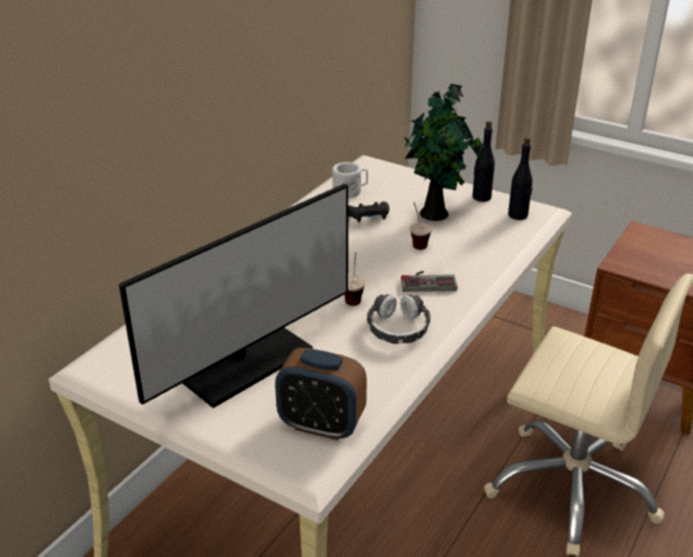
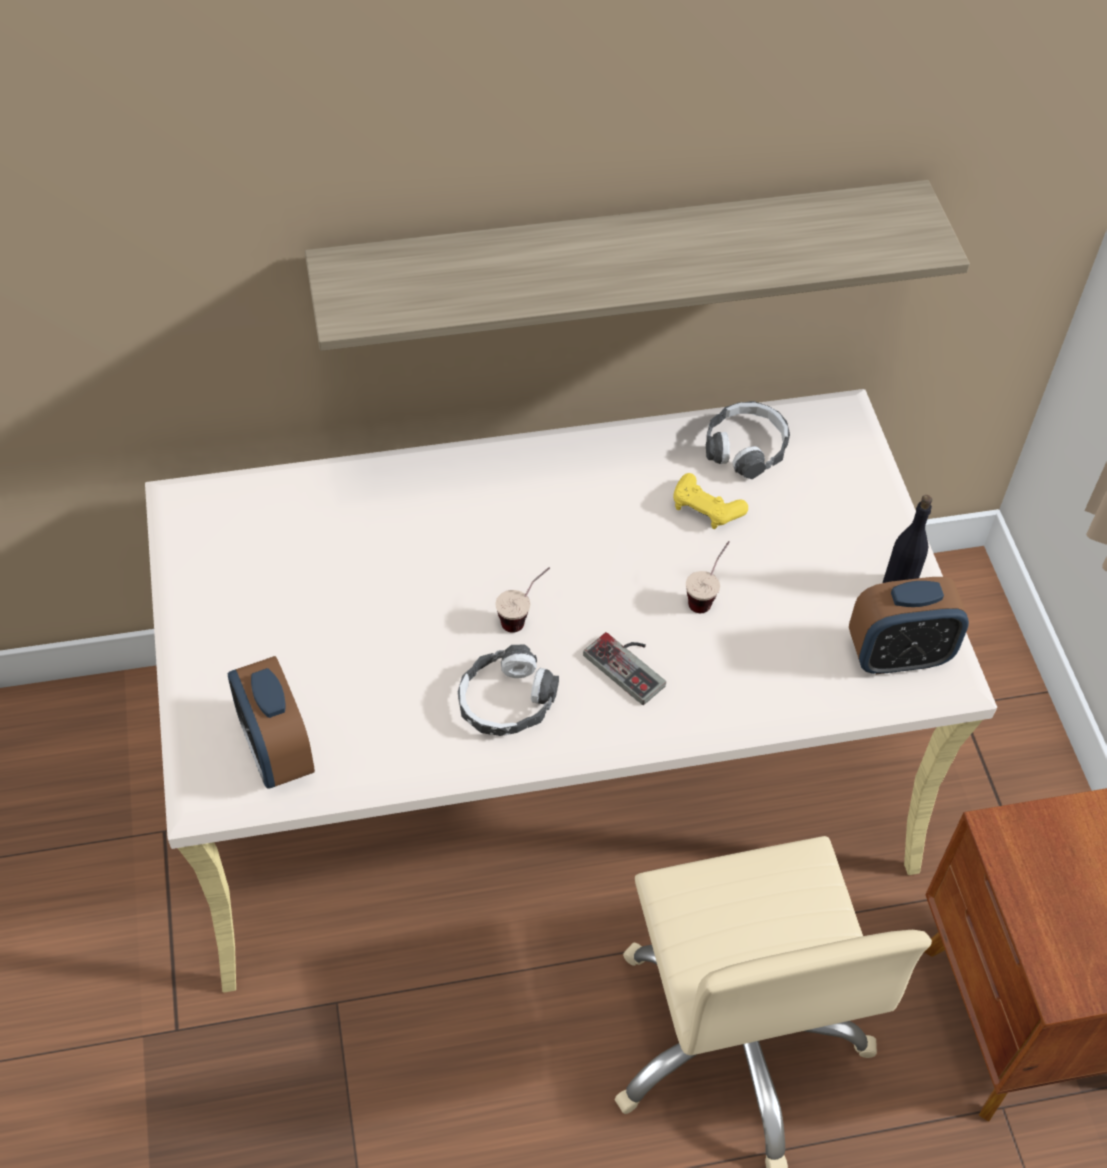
camera: 45 degrees right, 20 degrees up
(246, 364) = (307, 616): monitor -> none
(260, 92) = (621, 257): none -> shelf
(350, 191) = (746, 447): white mug -> headphones
(368, 217) = (706, 509): black game controller -> yellow game controller
(437, 214) = (796, 570): potted plant -> none
(518, 215) = (897, 656): black bottle -> alarm clock

